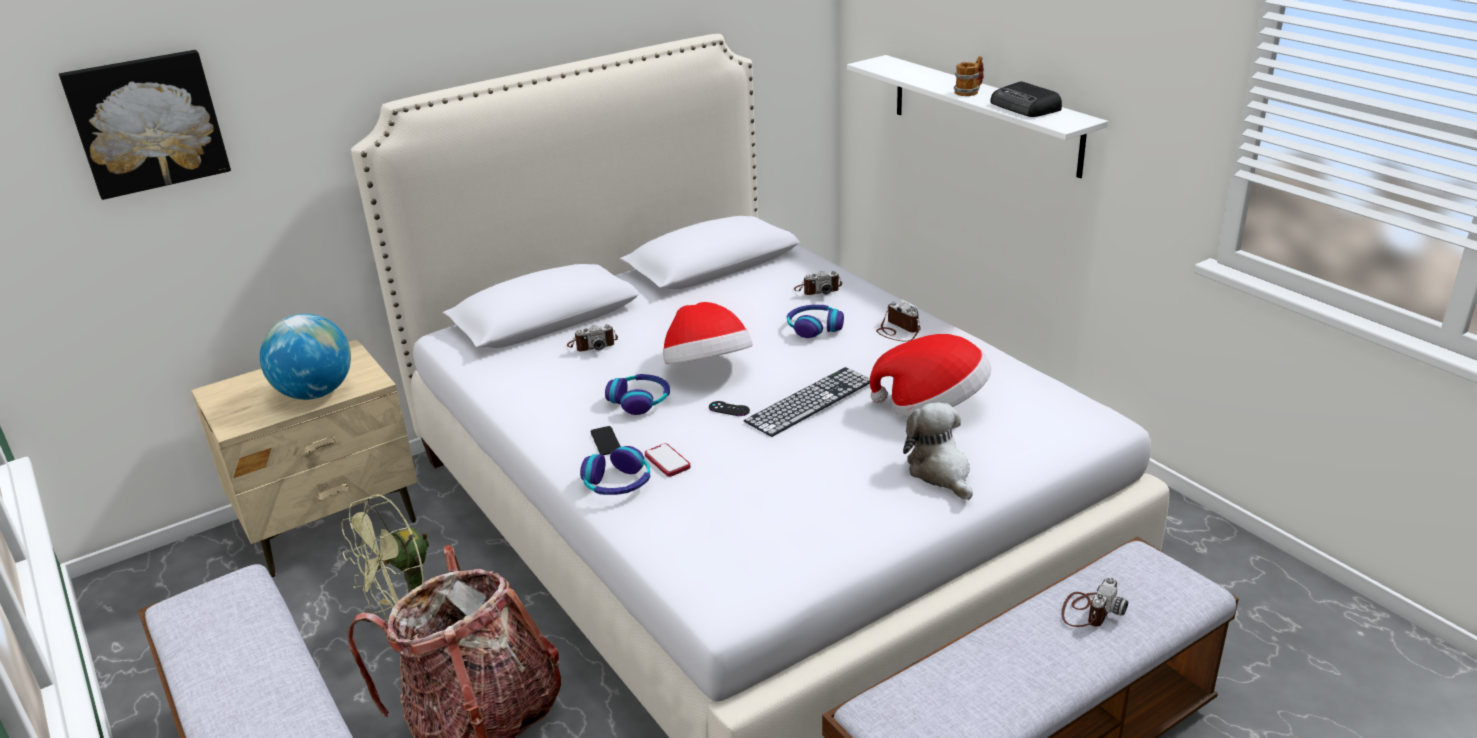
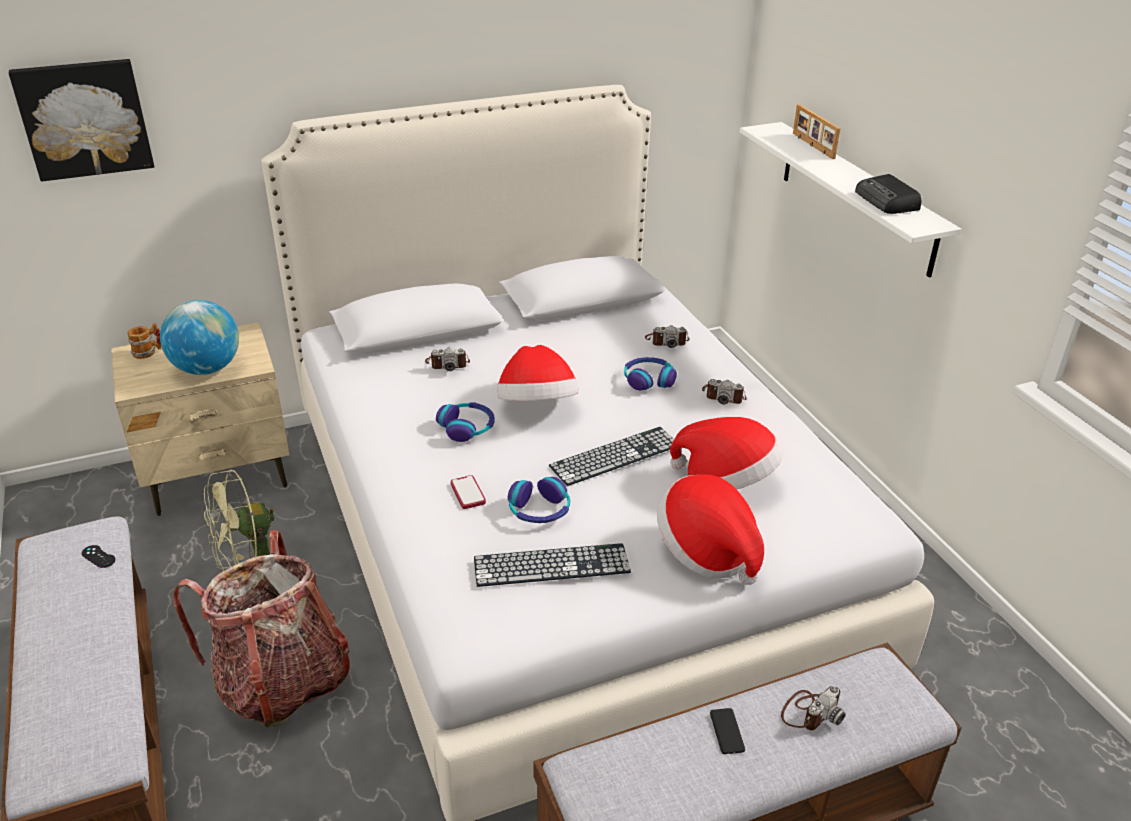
camera: 10 degrees right, 5 degrees up
(606, 441) = (423, 463): phone -> phone (727, 731)
(617, 483) = (417, 507): headphones -> headphones (539, 510)
(729, 409) = (541, 450): black game controller -> black game controller (98, 556)
(787, 511) = (551, 565): none -> keyboard
(898, 330) = (724, 396): camera -> camera turned 135 degrees clockwise
(927, 71) = (812, 146): none -> picture frame
(941, 472) = (706, 551): plush toy -> hat
(969, 91) = (841, 175): mug -> mug (149, 352)

